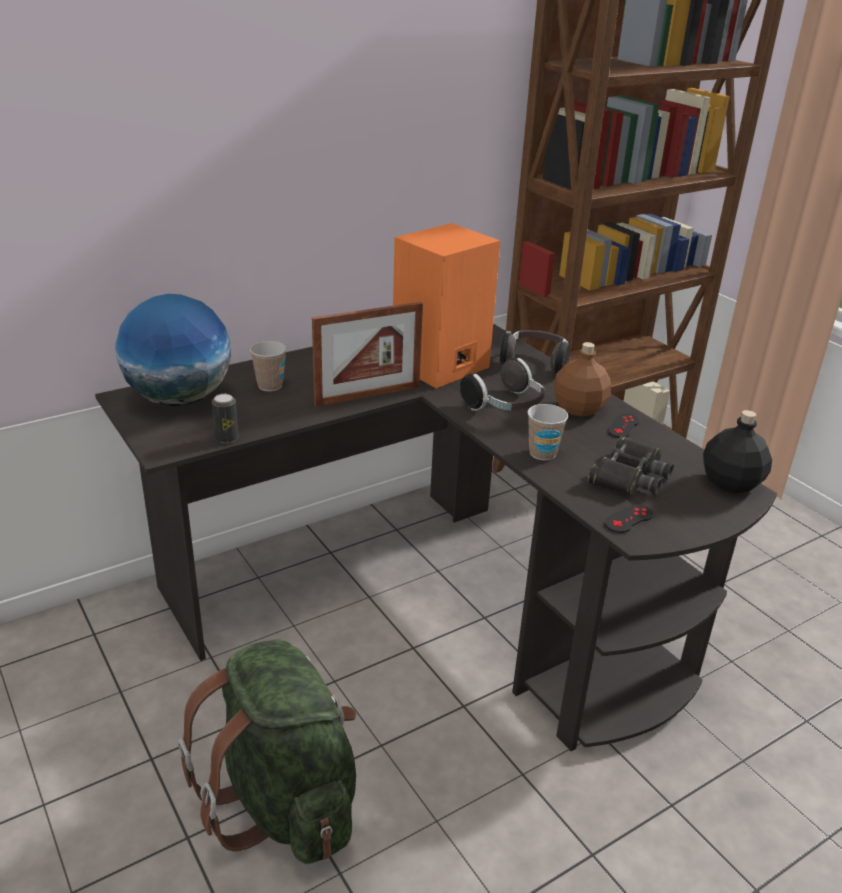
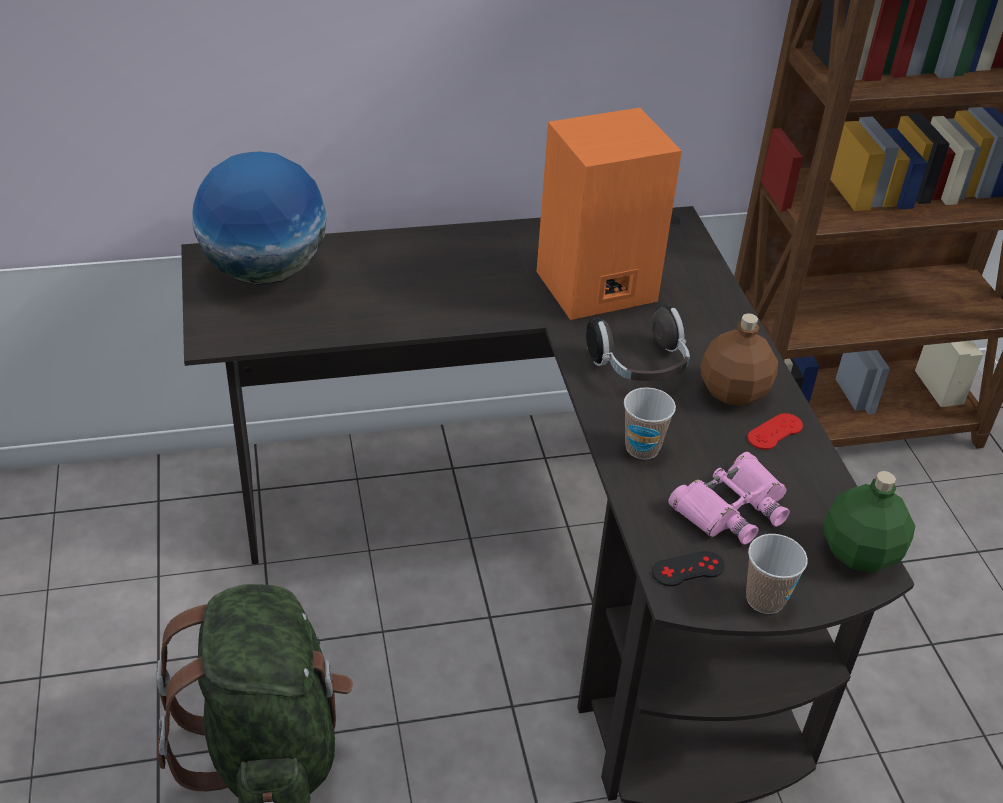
camera: 20 degrees right, 10 degrees up
(226, 438) = (288, 338): can -> none
(270, 386) = (375, 274): cup -> cup (765, 599)
(367, 395) = (480, 312): picture frame -> none
(534, 362) = (722, 306): headphones -> none
(623, 426) = (775, 432): black game controller -> red game controller
(629, 475) = (731, 508): black binoculars -> pink binoculars
(729, 483) = (858, 552): black bottle -> green bottle

